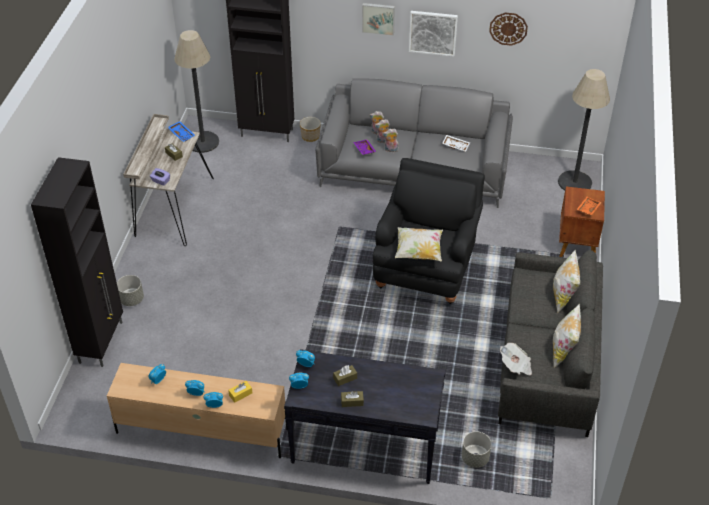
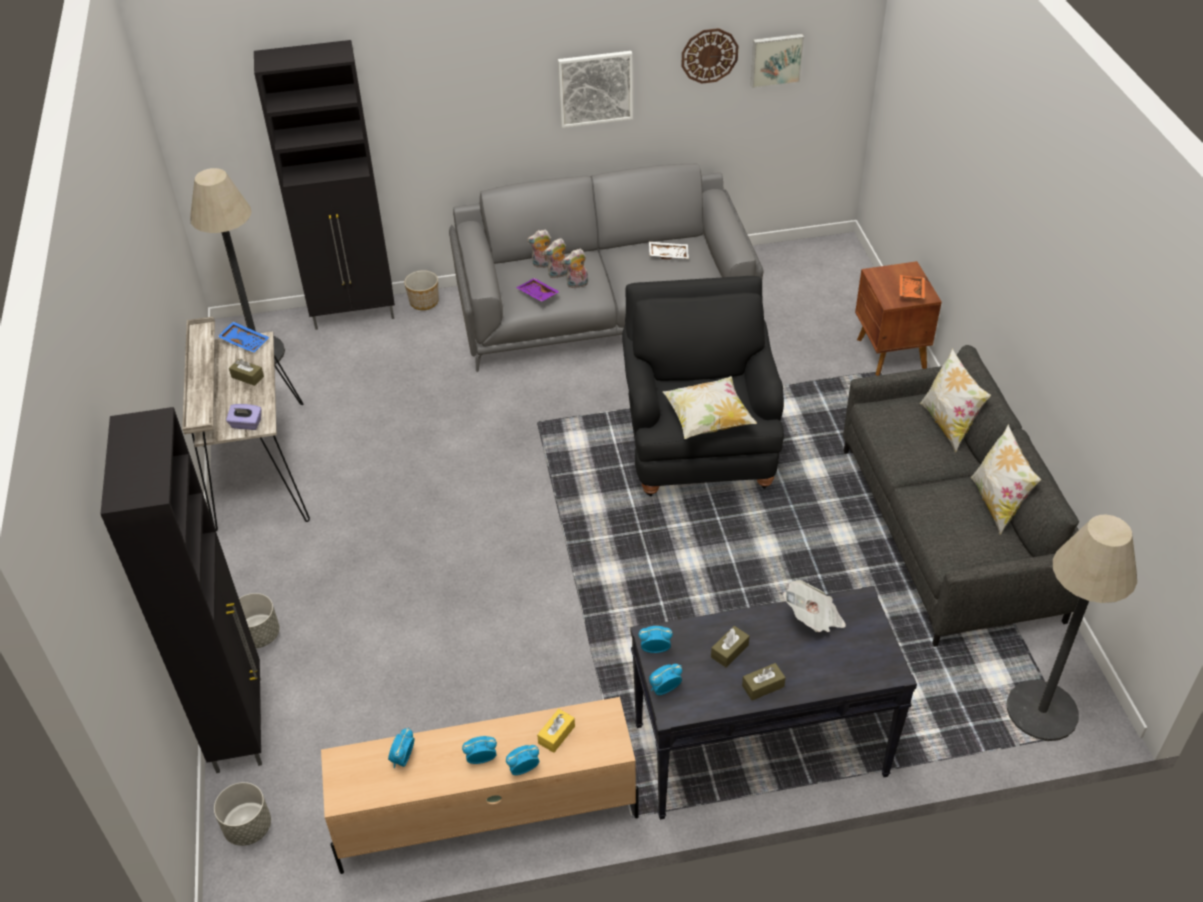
camera: 20 degrees left, 0 degrees up
(378, 18) = (507, 83): picture -> picture (776, 59)
(474, 458) = (930, 711): grey planter -> grey planter (248, 827)
(515, 366) = (945, 548): newspaper -> newspaper (813, 618)
(574, 182) = (836, 268): floor lamp -> floor lamp (1042, 711)

